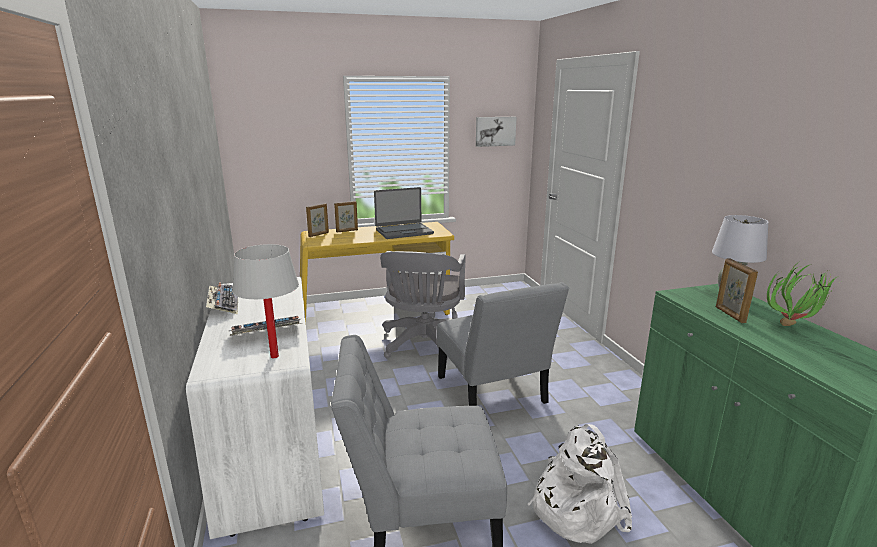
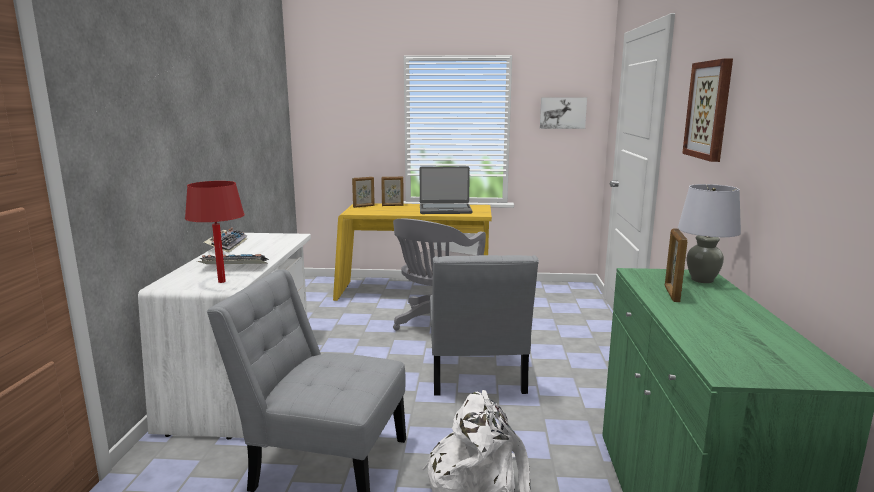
camera: 20 degrees right, 5 degrees down
(274, 356) = (221, 281): white table lamp -> red table lamp
(704, 145) = (709, 110): none -> picture
(795, 327) = (738, 313): potted plant -> none

